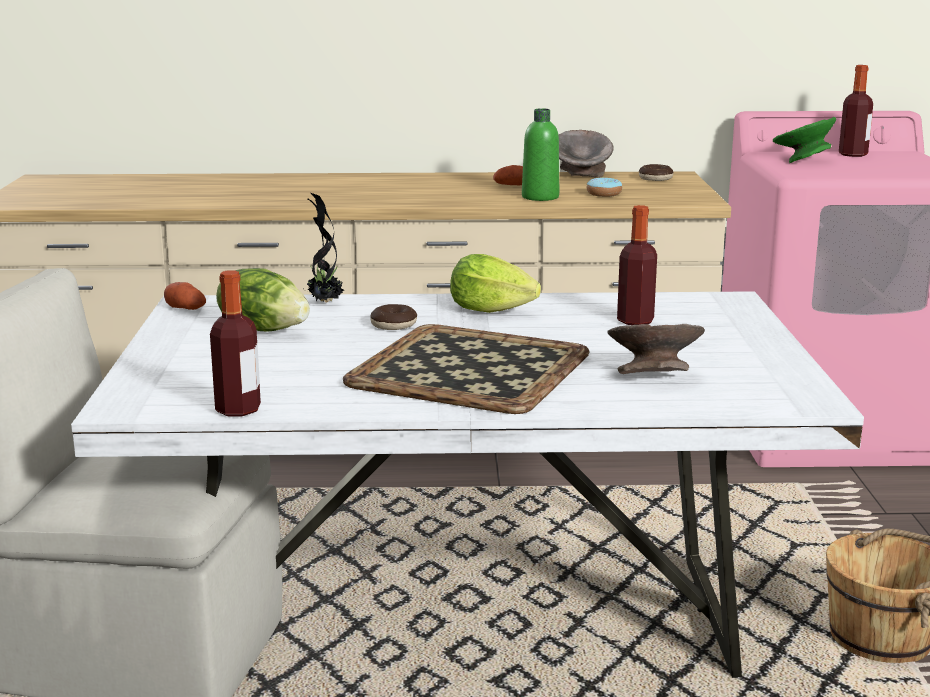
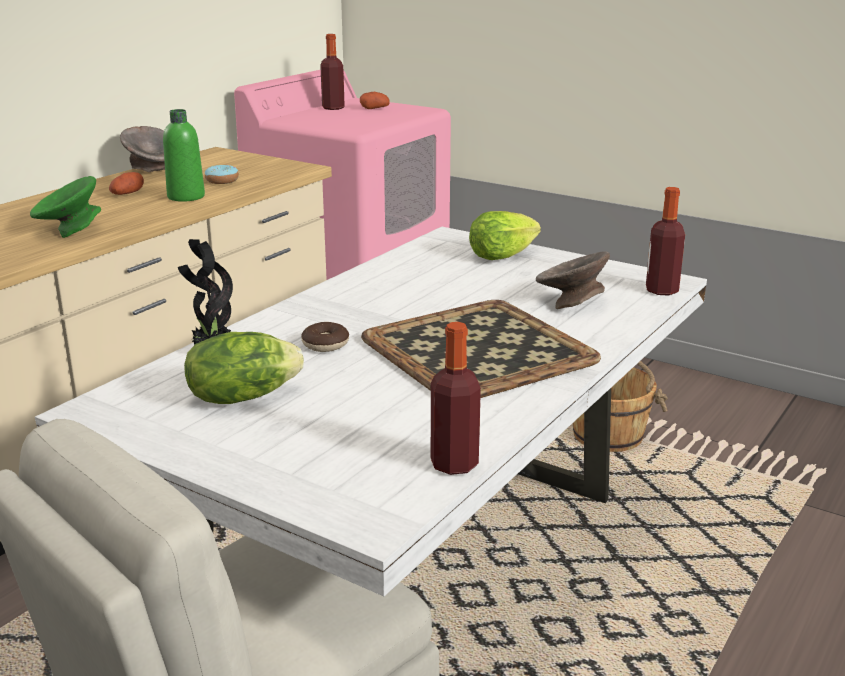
camera: 55 degrees left, 5 degrees up
(185, 308) = (108, 416): potato -> potato (375, 108)
(490, 310) = (348, 303): lettuce -> lettuce (501, 256)
(635, 321) = (450, 272): bottle -> bottle (661, 290)
(655, 179) = (213, 159): donut -> none
(801, 161) = (323, 119): green bowl -> green bowl (69, 231)

